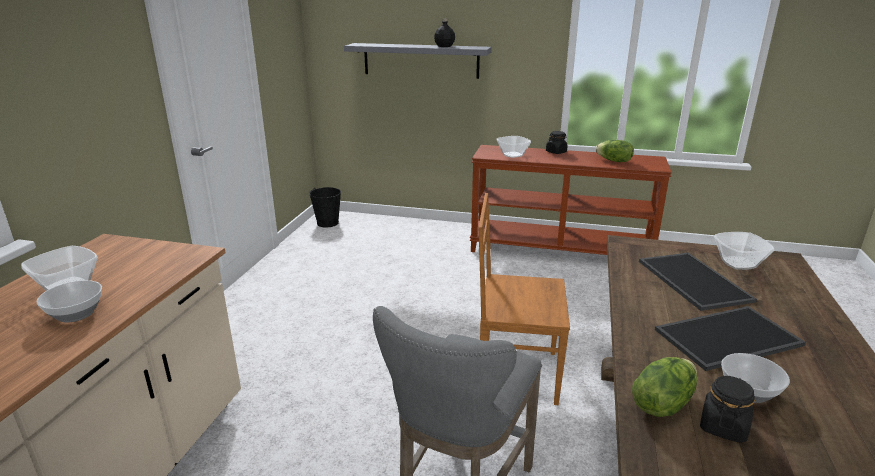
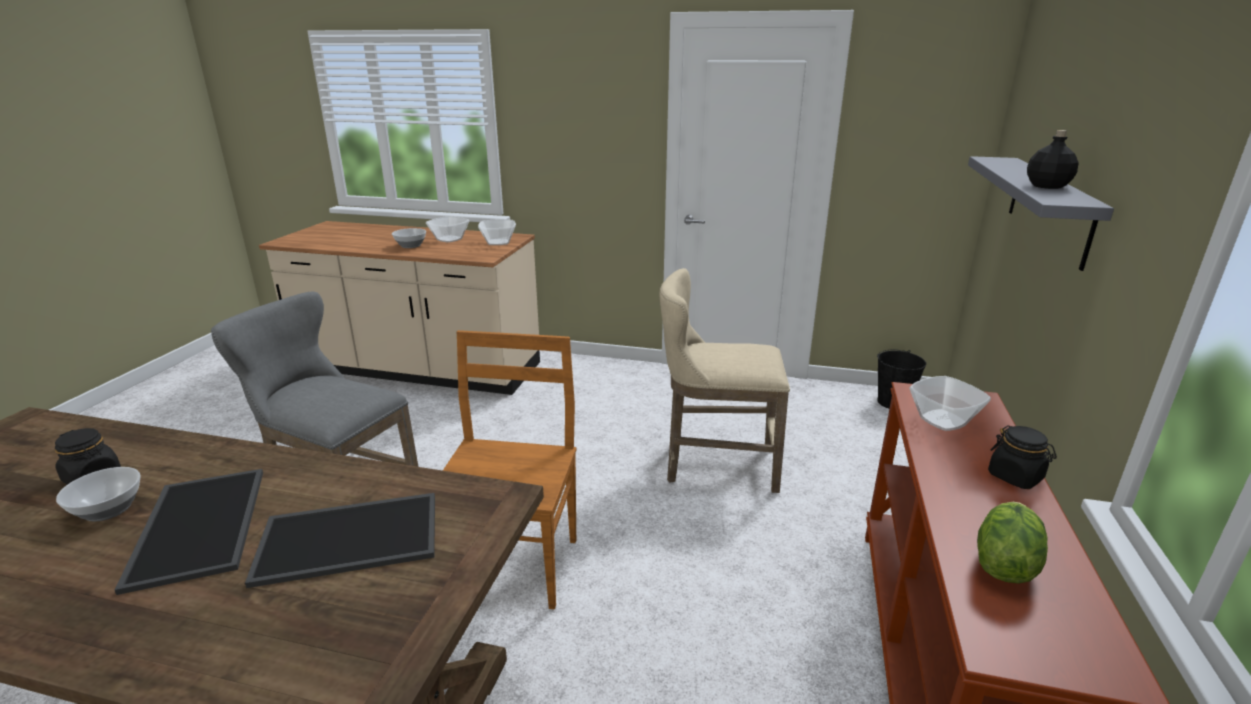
camera: 90 degrees right, 0 degrees up
(395, 289) = (714, 466): none -> beige stool
(661, 403) = (156, 451): lettuce -> none
(737, 263) = (376, 617): bowl -> bowl (499, 242)

